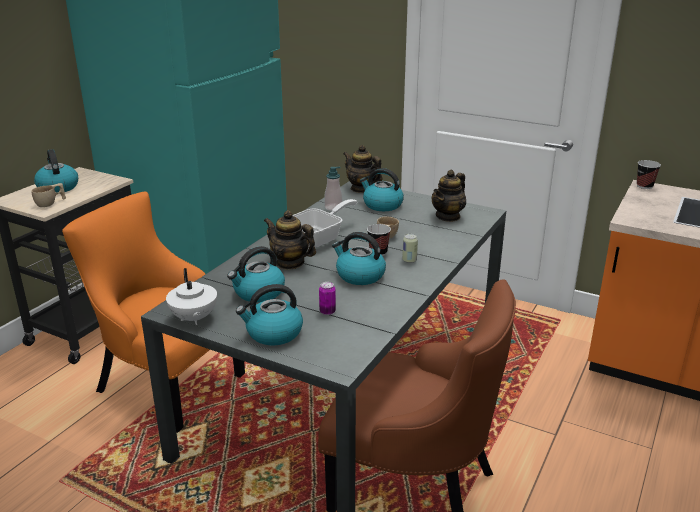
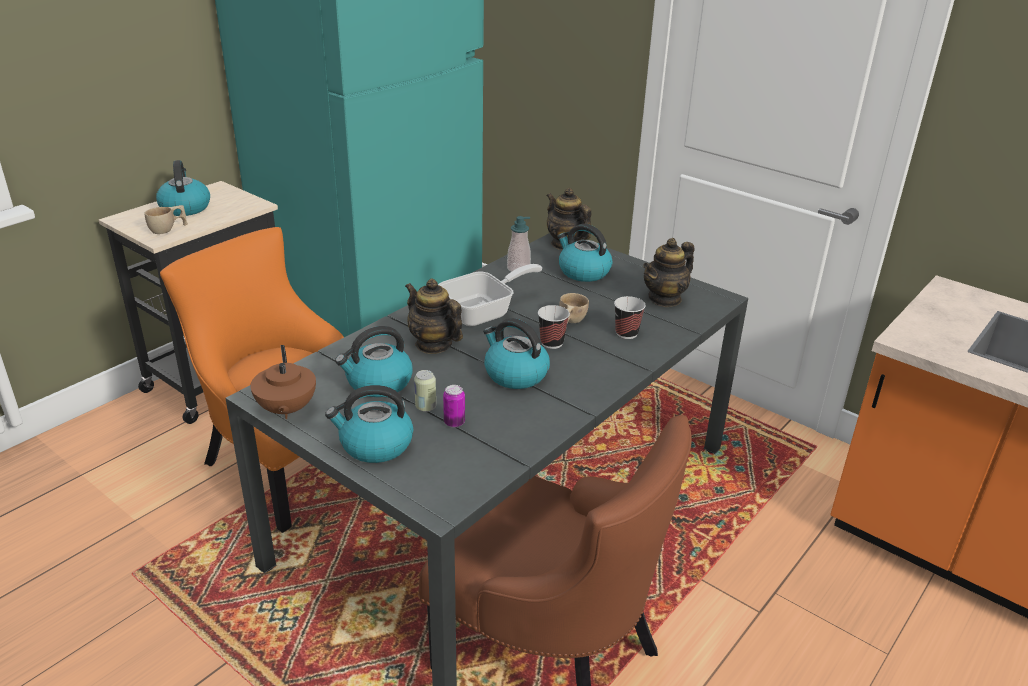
camera: 10 degrees right, 5 degrees up
(193, 318) = (286, 410): white teapot -> brown teapot
(409, 260) = (588, 359): can -> can (425, 407)
(644, 186) = (948, 288): cup -> cup (626, 333)

